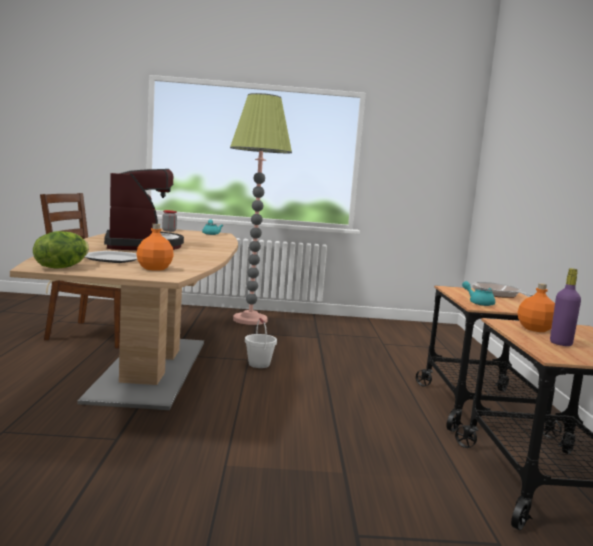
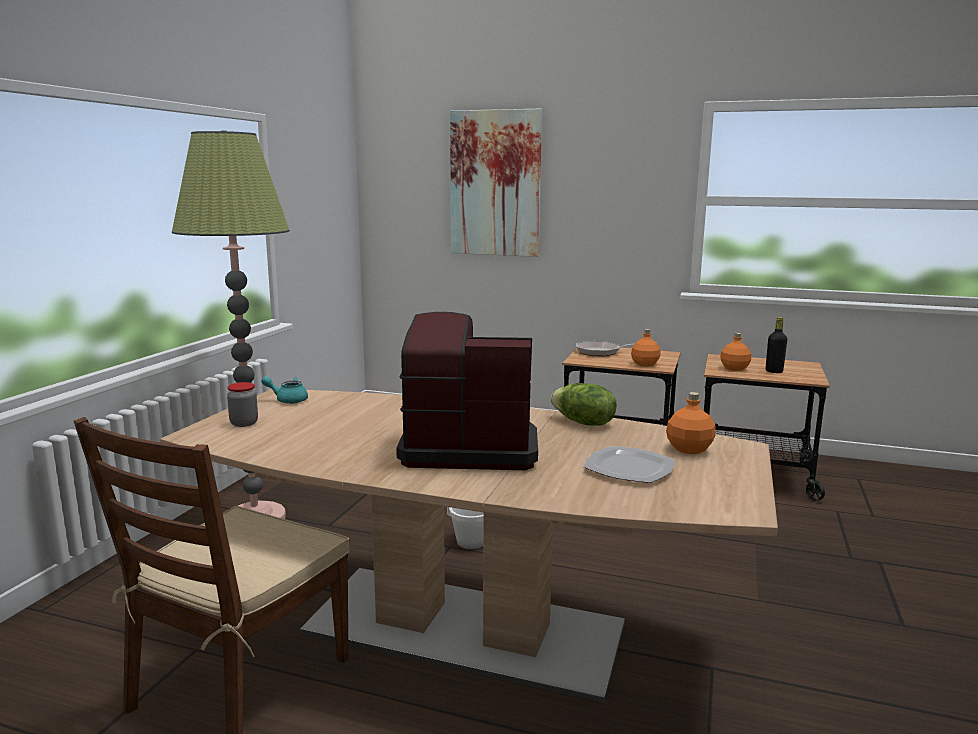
camera: 70 degrees left, 5 degrees up
(61, 267) = (726, 497): lettuce -> lettuce (583, 423)
(478, 303) = (644, 364): turquoise teapot -> orange bottle
(531, 137) = (495, 184): none -> picture
(560, 343) = (774, 371): purple bottle -> black bottle

